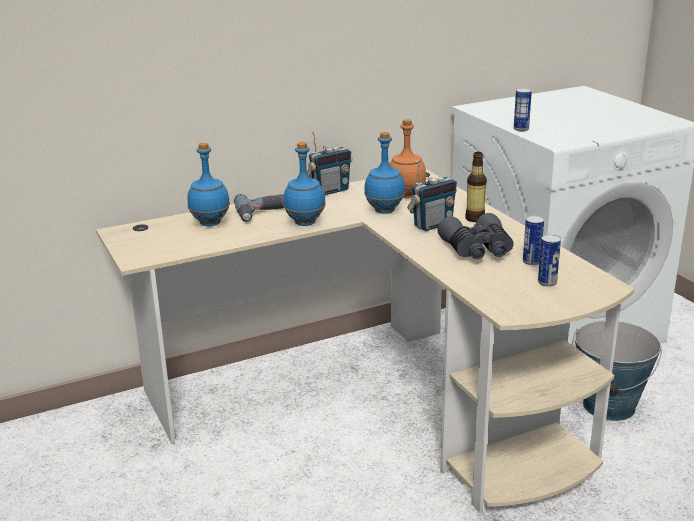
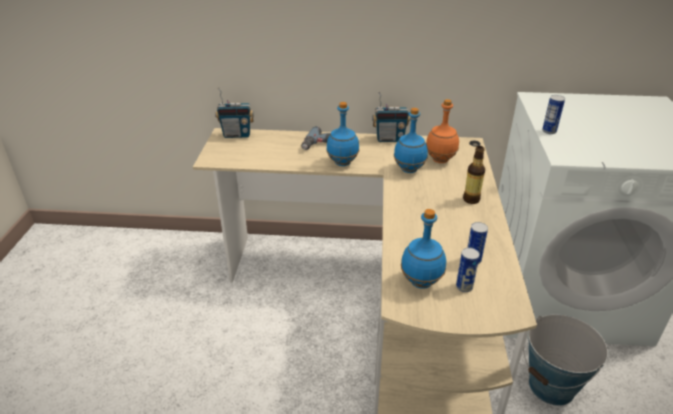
camera: 30 degrees right, 10 degrees up
(211, 223) = (283, 144): blue bottle -> blue bottle (422, 282)
(432, 225) = (431, 195): radio -> radio (237, 135)
(477, 250) = (441, 231): grey binoculars -> none

